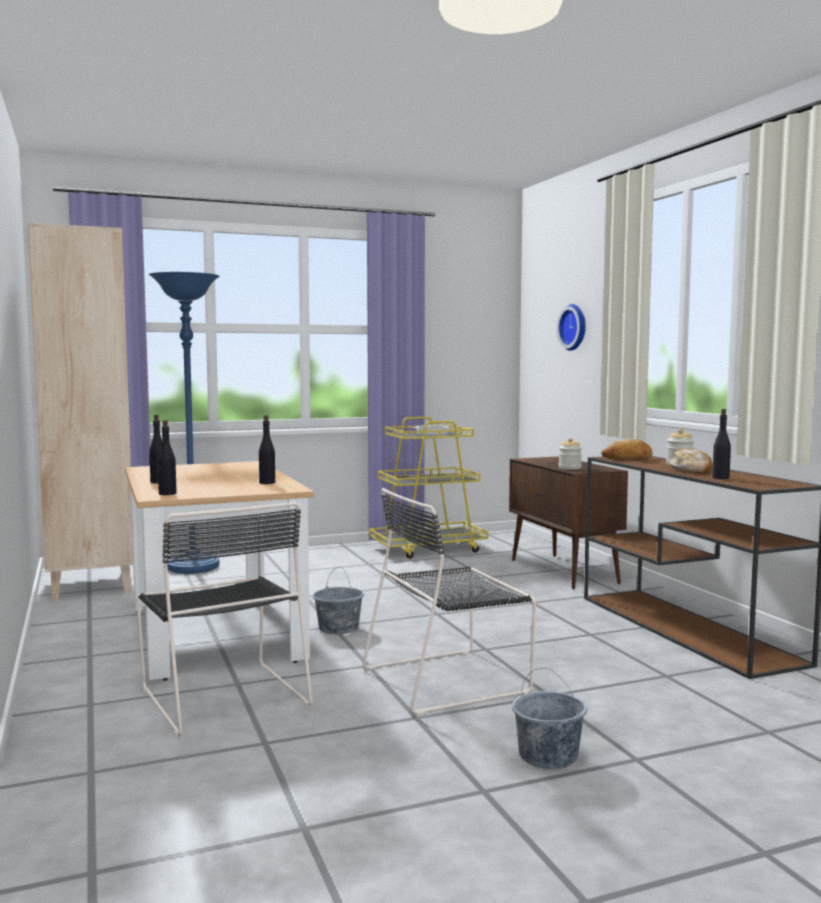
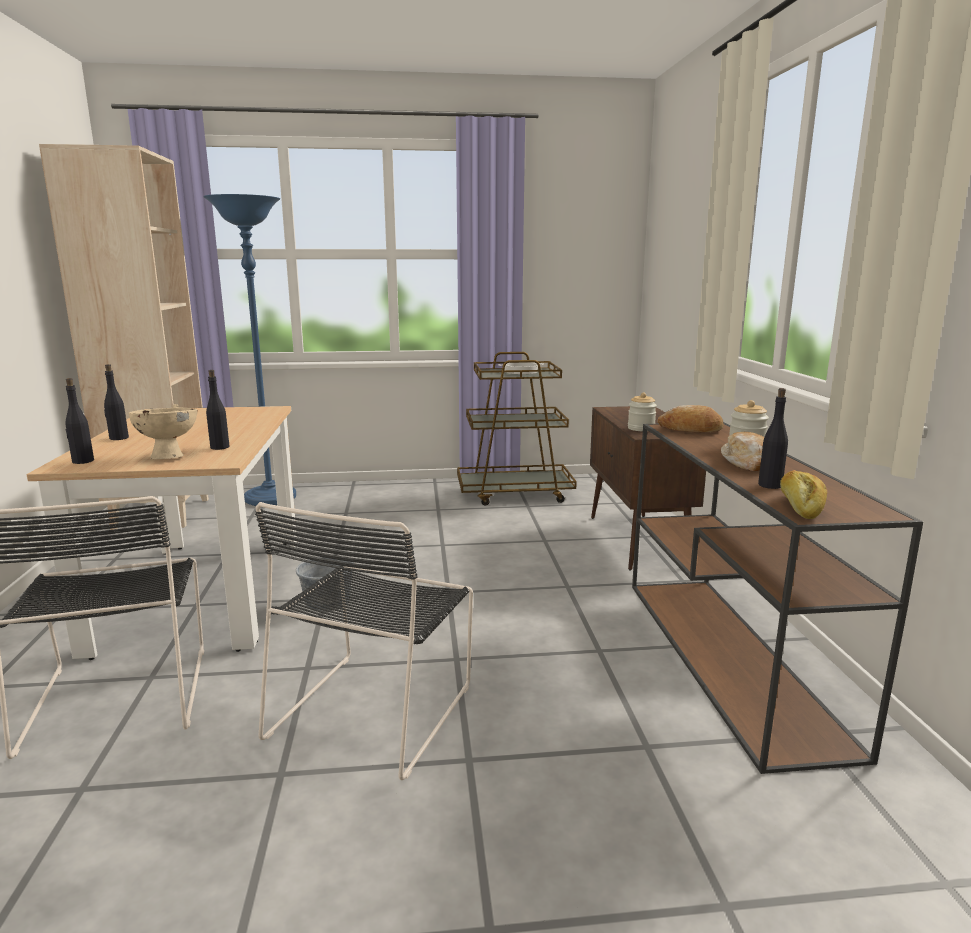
camera: 15 degrees right, 10 degrees up
(237, 488) = (169, 456): none -> beige bowl
(428, 549) = (515, 493): yellow cart -> brown cart
(450, 679) = (375, 707): black chair -> black chair turned 60 degrees counterclockwise
(548, 756) = (376, 893): grey bucket -> none
(575, 327) = (687, 251): wall clock -> none
(751, 484) = (801, 506): none -> bread

